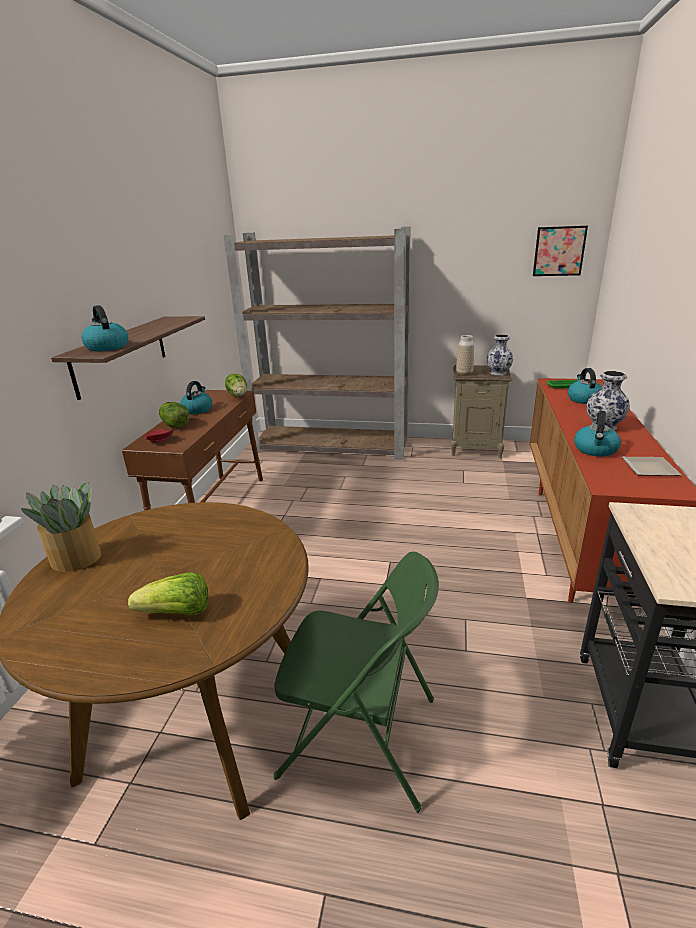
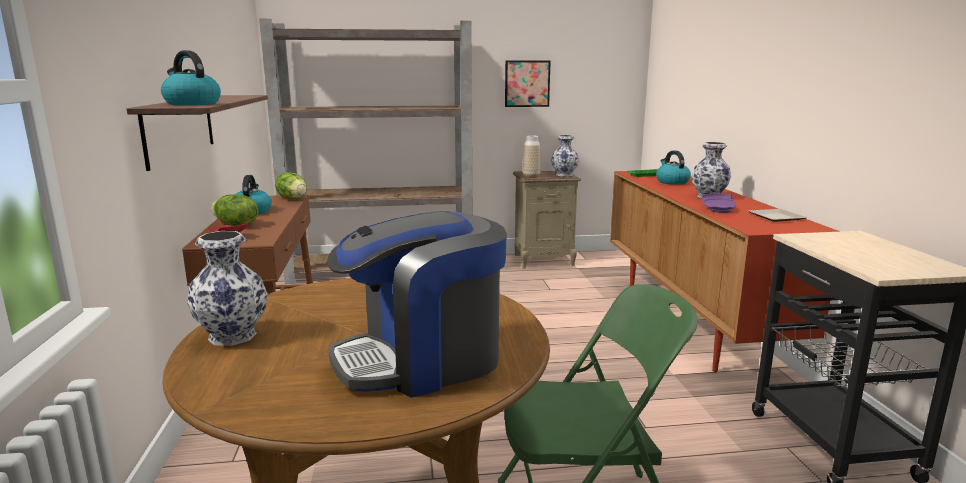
camera: 20 degrees left, 10 degrees down
(77, 558) = (231, 336): potted plant -> vase
(177, 613) = (422, 360): lettuce -> coffee machine
(559, 251) = (607, 56): picture -> picture (527, 83)
(595, 450) = (719, 210): kettle -> purple plate

